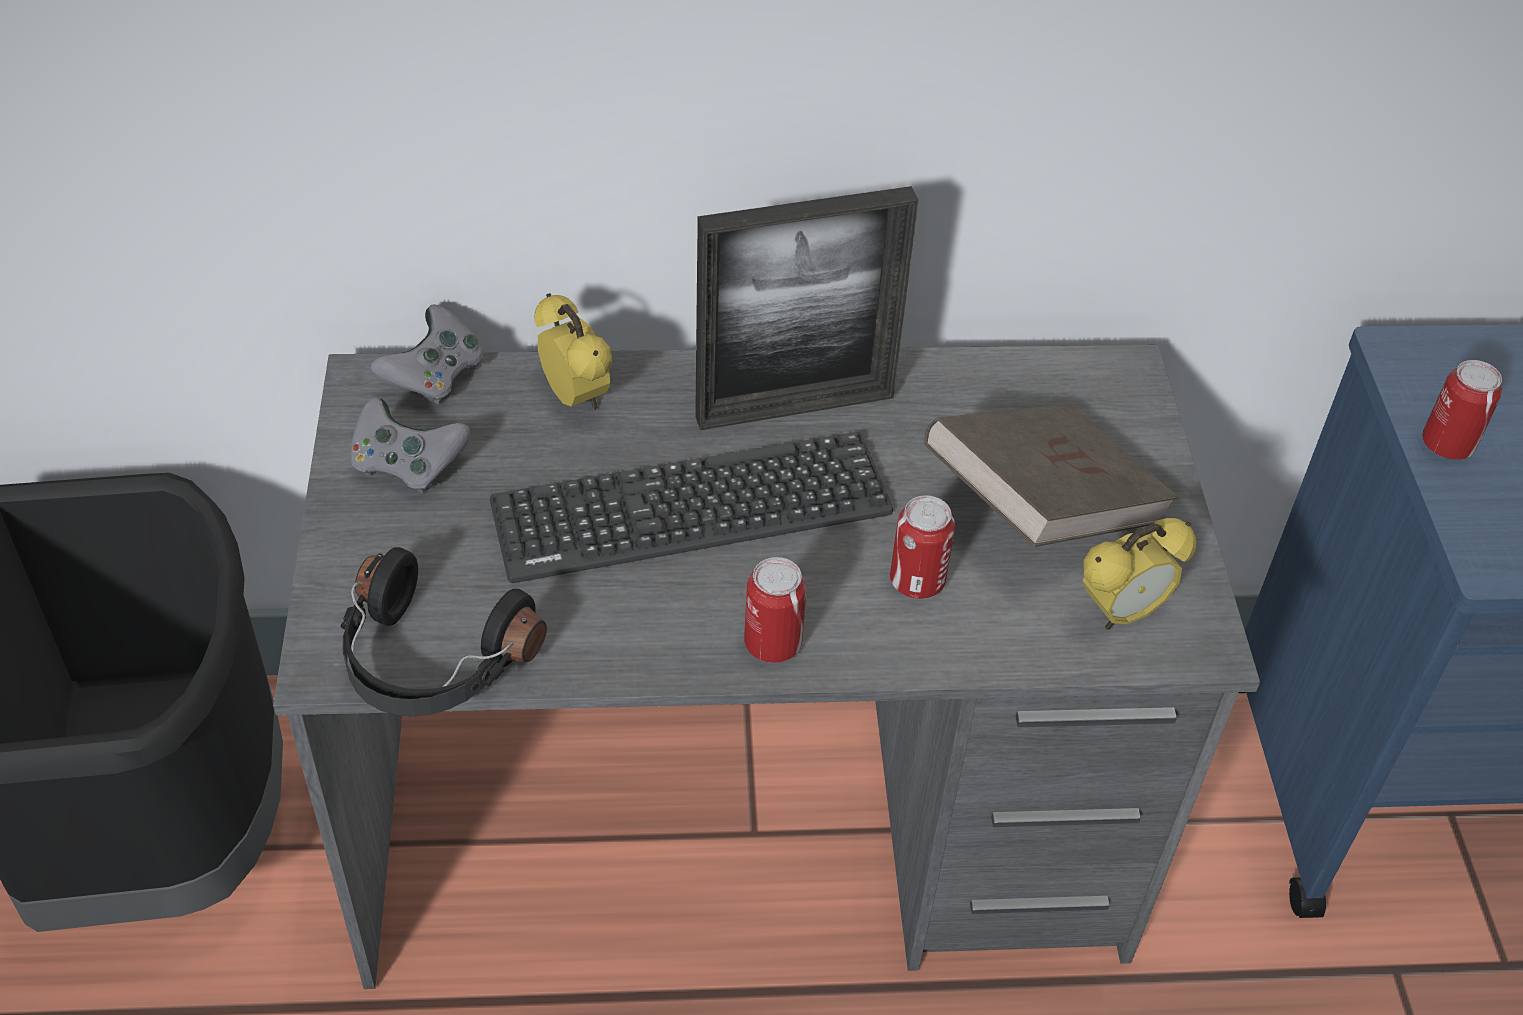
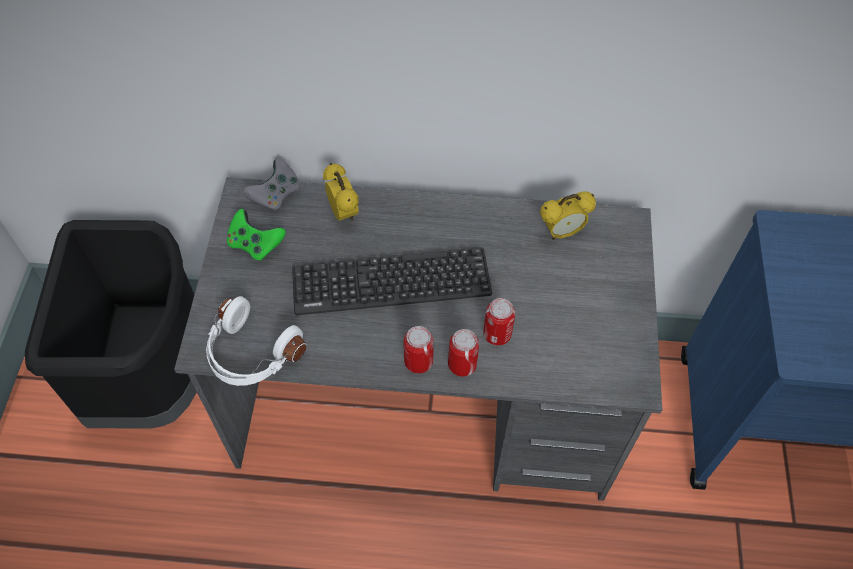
camera: 10 degrees right, 10 degrees up
(407, 465) = (255, 244): grey game controller -> green game controller
(431, 662) = (251, 354): black headphones -> white headphones
(795, 407) = (453, 228): picture frame -> none
(1041, 508) = (569, 299): brown book -> none
(1122, 613) = (598, 363): alarm clock -> alarm clock (562, 232)
(1447, 444) = (791, 286): can -> can (462, 365)

